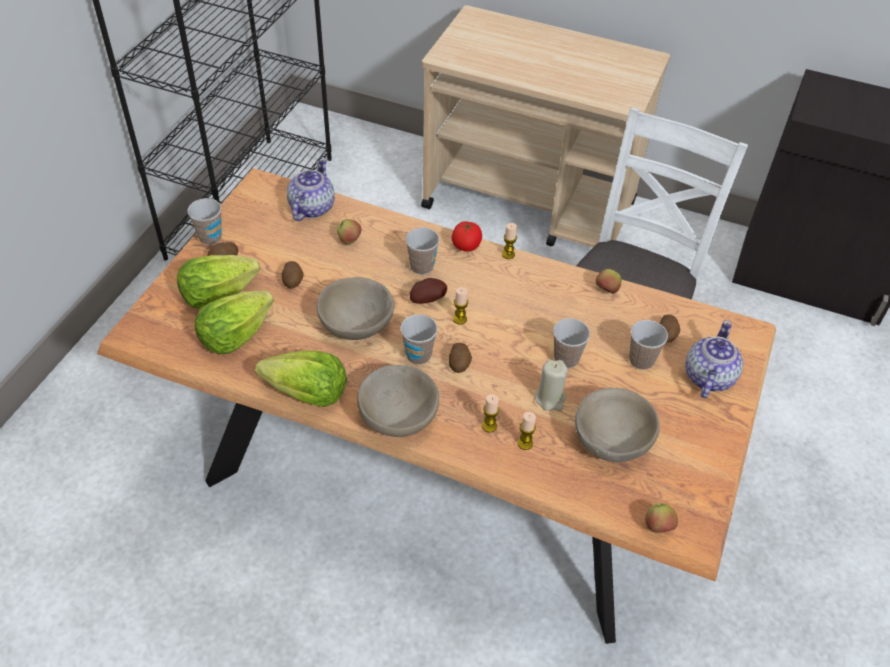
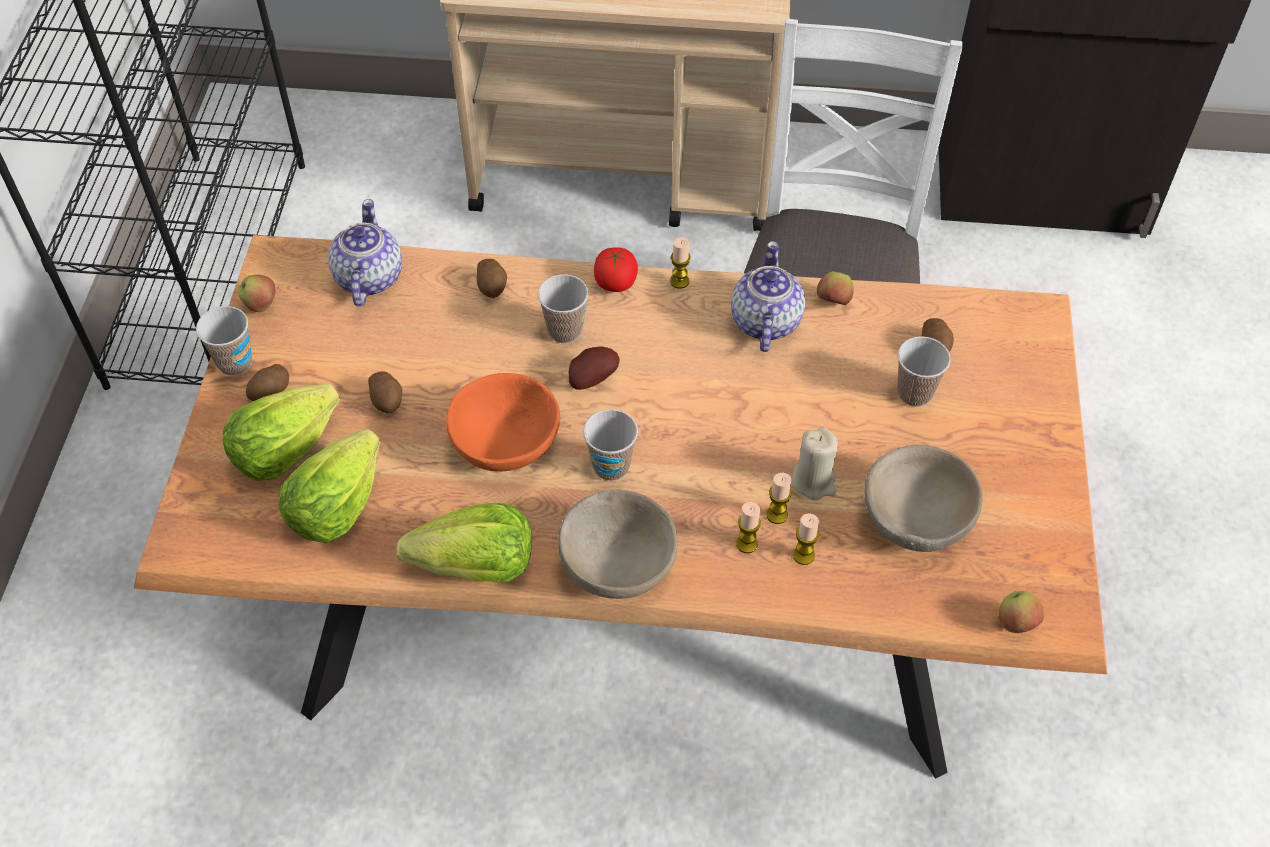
camera: 15 degrees left, 5 degrees up
(349, 240) = (445, 316): apple -> apple (261, 305)
(356, 326) = (506, 445): beige bowl -> orange bowl
(459, 364) = (673, 464): potato -> potato (492, 286)
(460, 319) = (648, 396): candle -> candle (777, 515)
(566, 359) = (814, 418): cup -> none
(708, 377) = (1009, 394): teapot -> teapot (764, 322)

